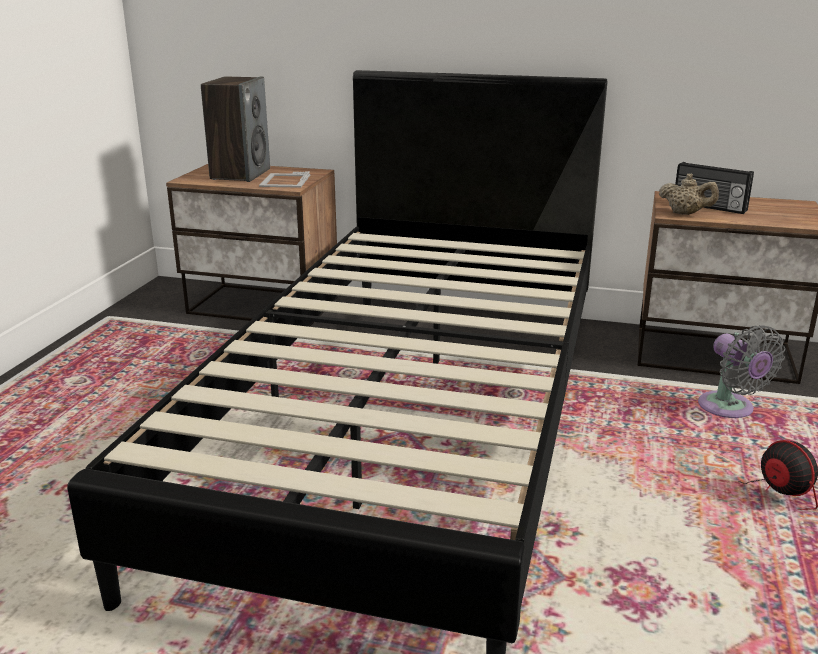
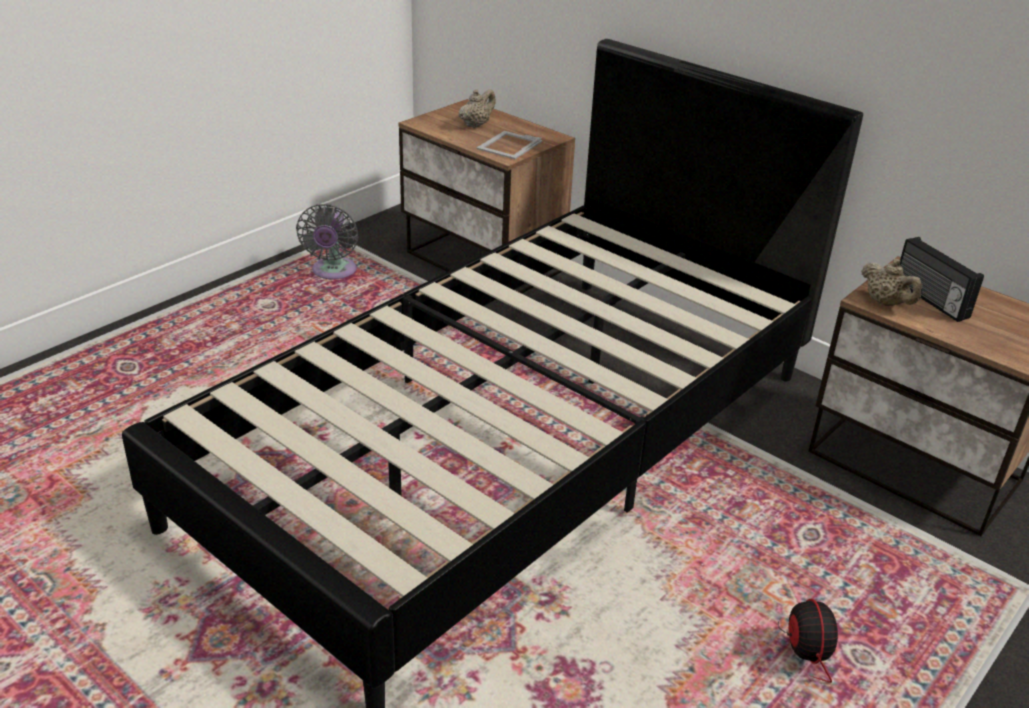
camera: 25 degrees right, 10 degrees up
(240, 174) = (476, 125): speaker -> beige teapot
(729, 409) = (859, 539): grey fan -> grey fan (333, 272)

